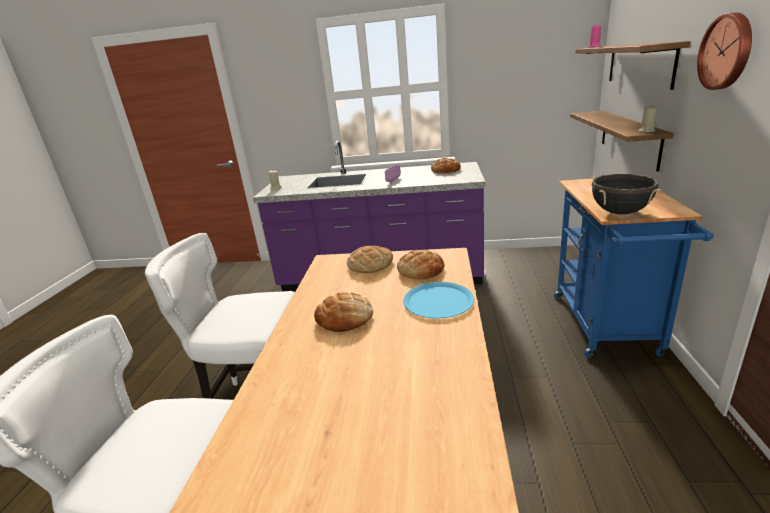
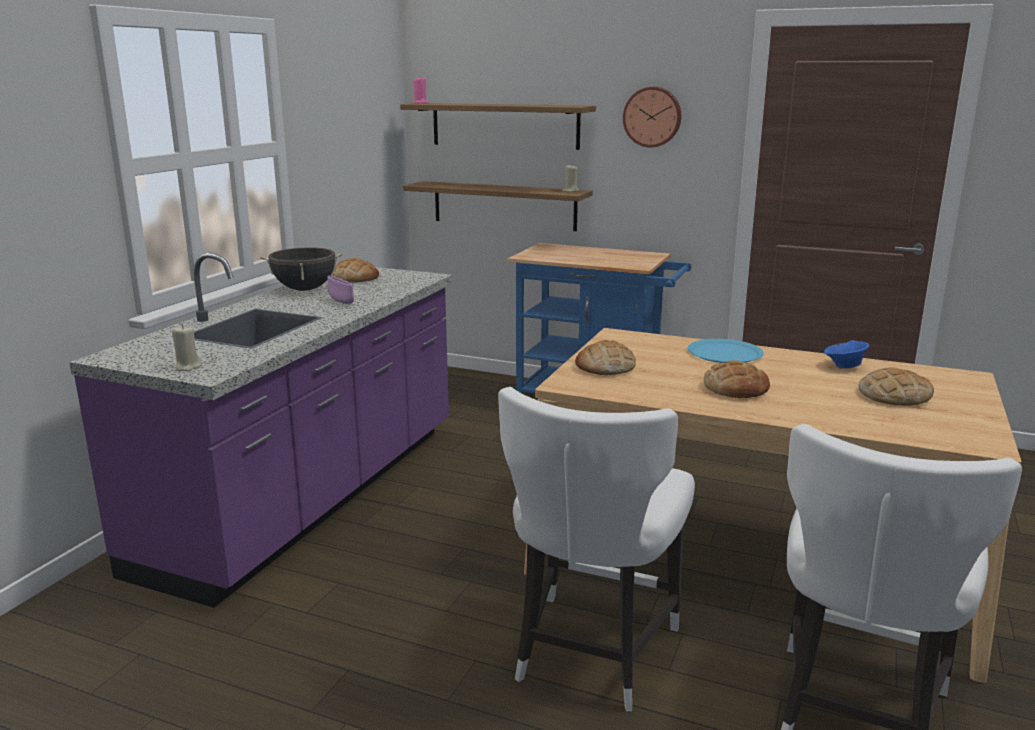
camera: 75 degrees left, 5 degrees down
(421, 270) = (645, 349): bread -> bread (894, 395)
(443, 372) = (844, 367): none -> blue bowl
(619, 212) = (636, 264): black cooking pot -> black cooking pot (304, 289)

